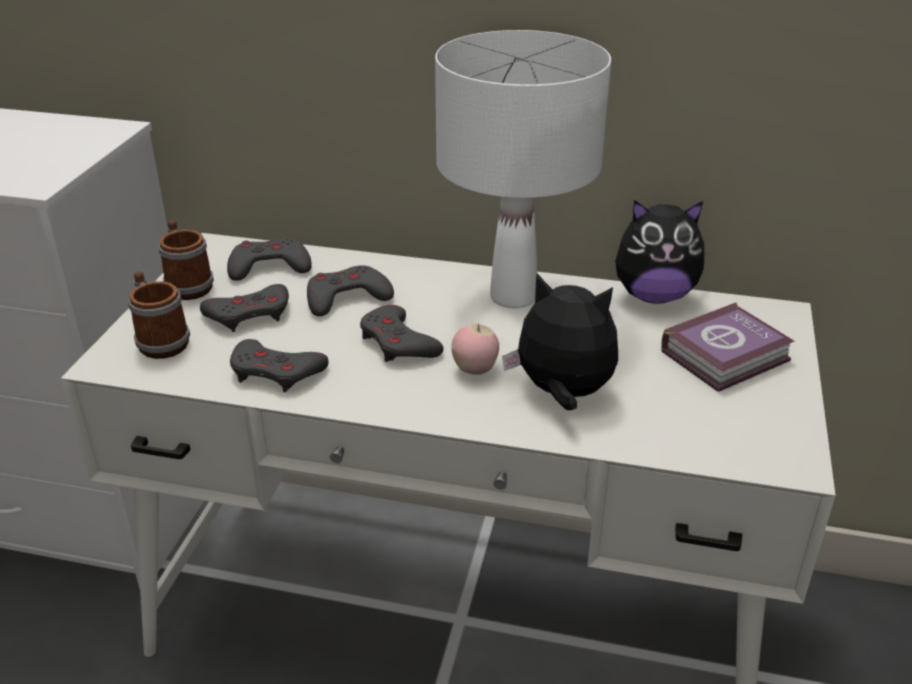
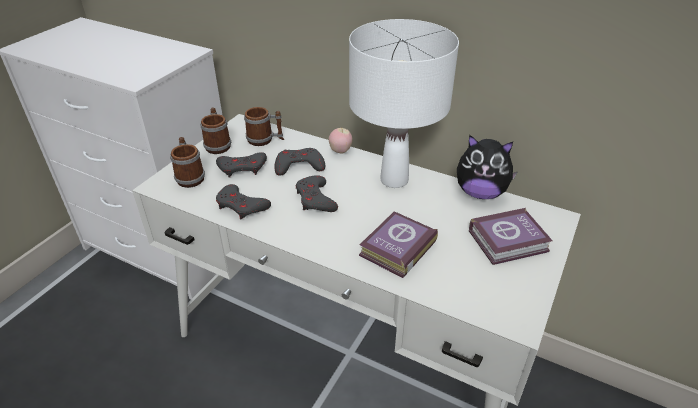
camera: 15 degrees right, 5 degrees up
(269, 266) = (265, 140): grey game controller -> mug
(475, 370) = (351, 224): apple -> apple (340, 151)
(562, 394) = (396, 249): plush toy -> book

